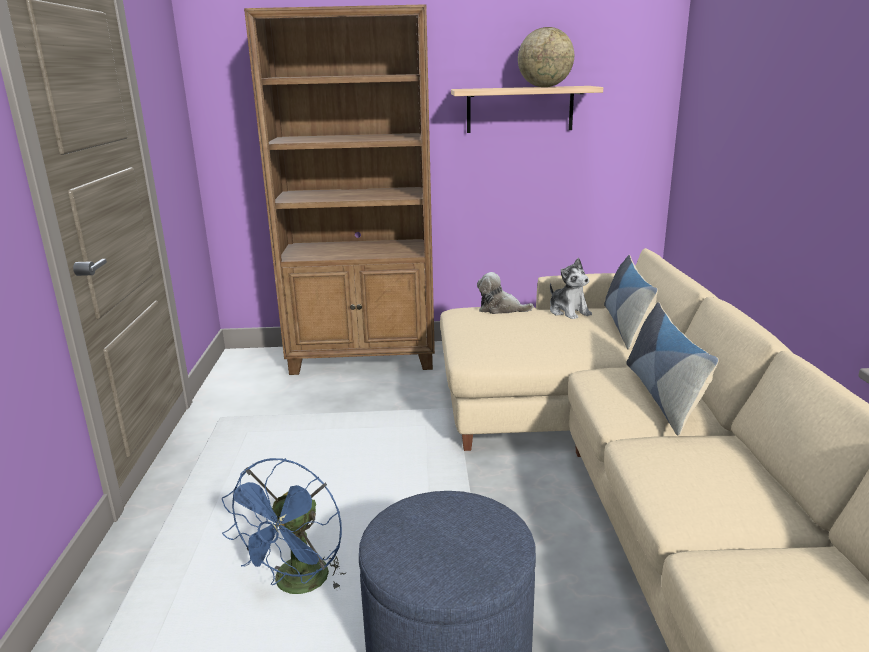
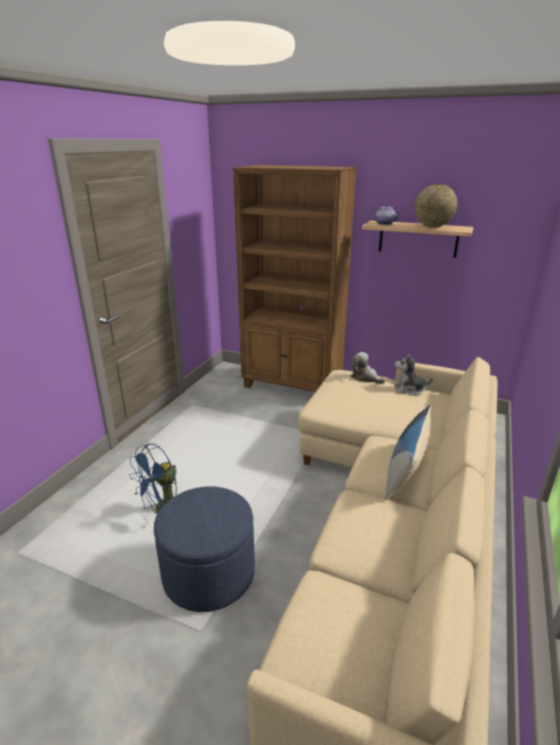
camera: 25 degrees right, 5 degrees up
(479, 88) = (385, 223): none -> teapot
(568, 312) = (409, 390): plush toy -> plush toy turned 105 degrees clockwise
(626, 326) = (438, 411): pillow -> none

